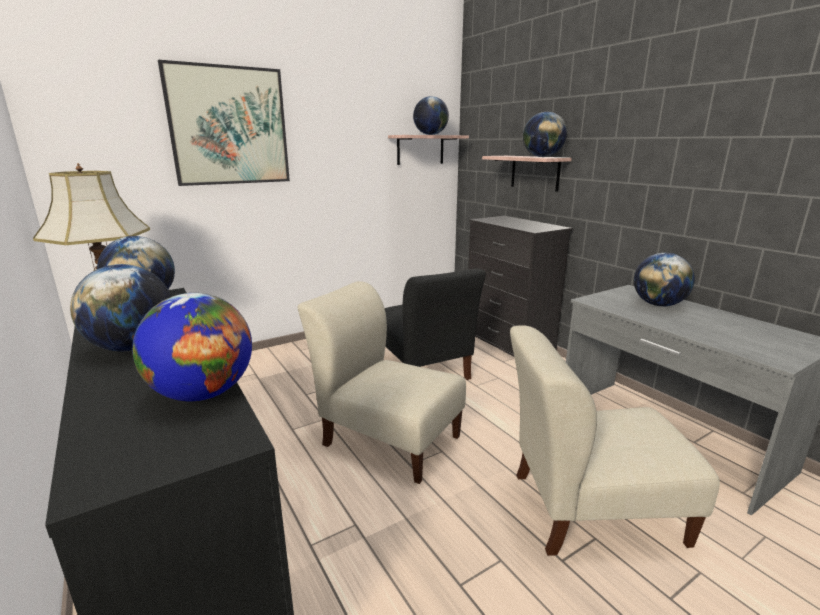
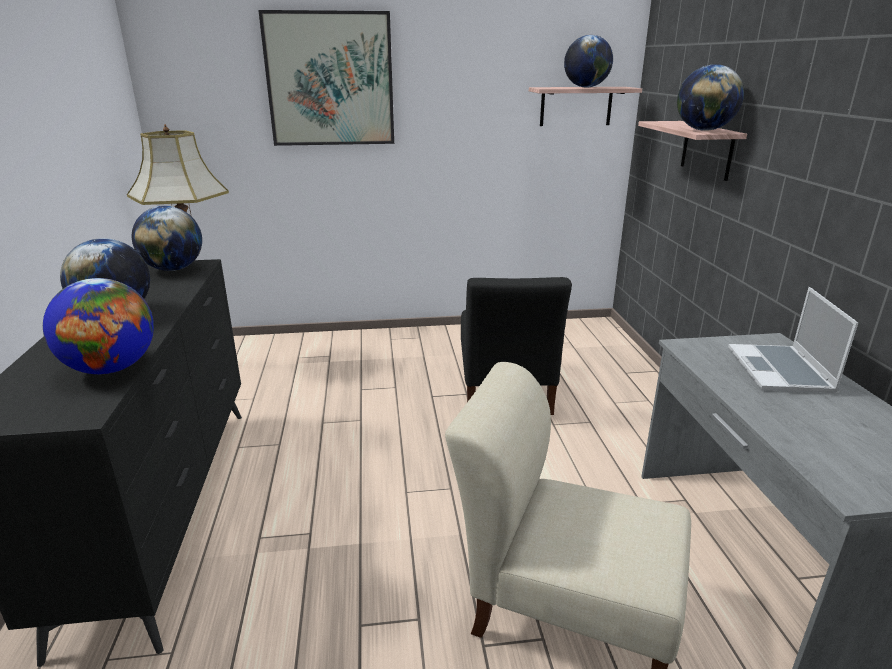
camera: 25 degrees right, 5 degrees up
(387, 438) = (405, 458): beige chair -> none
(508, 346) = (639, 384): black dresser -> none
(658, 305) = (781, 371): globe -> laptop

